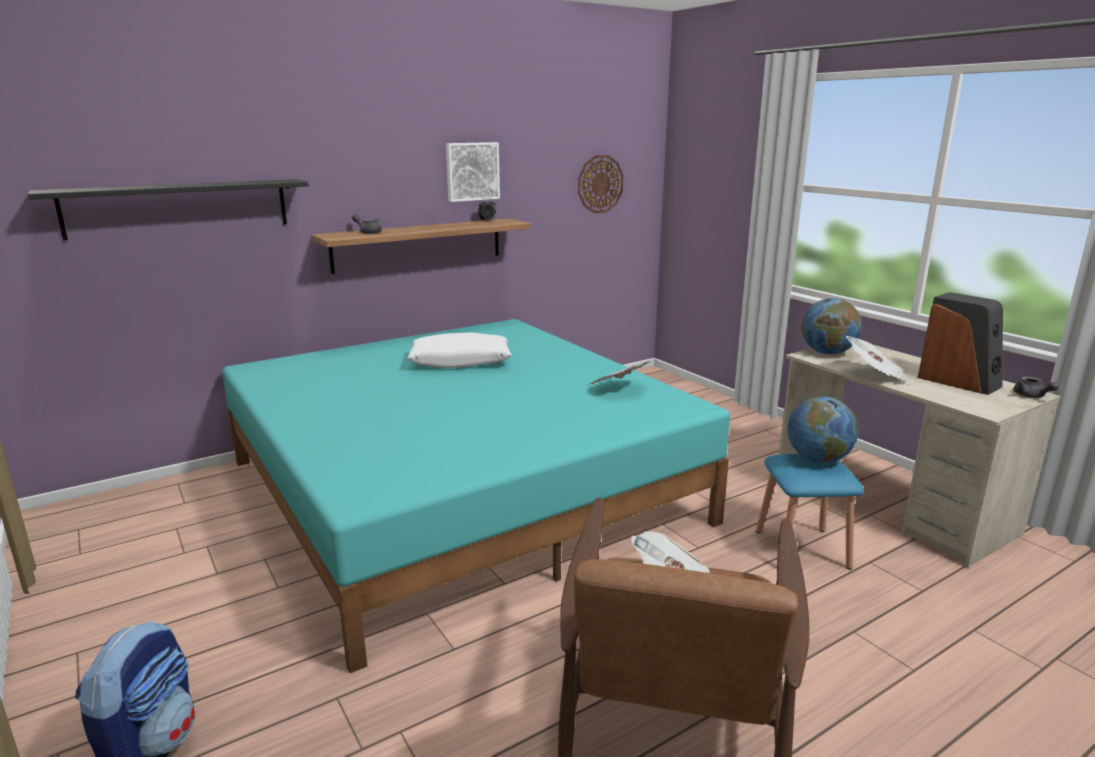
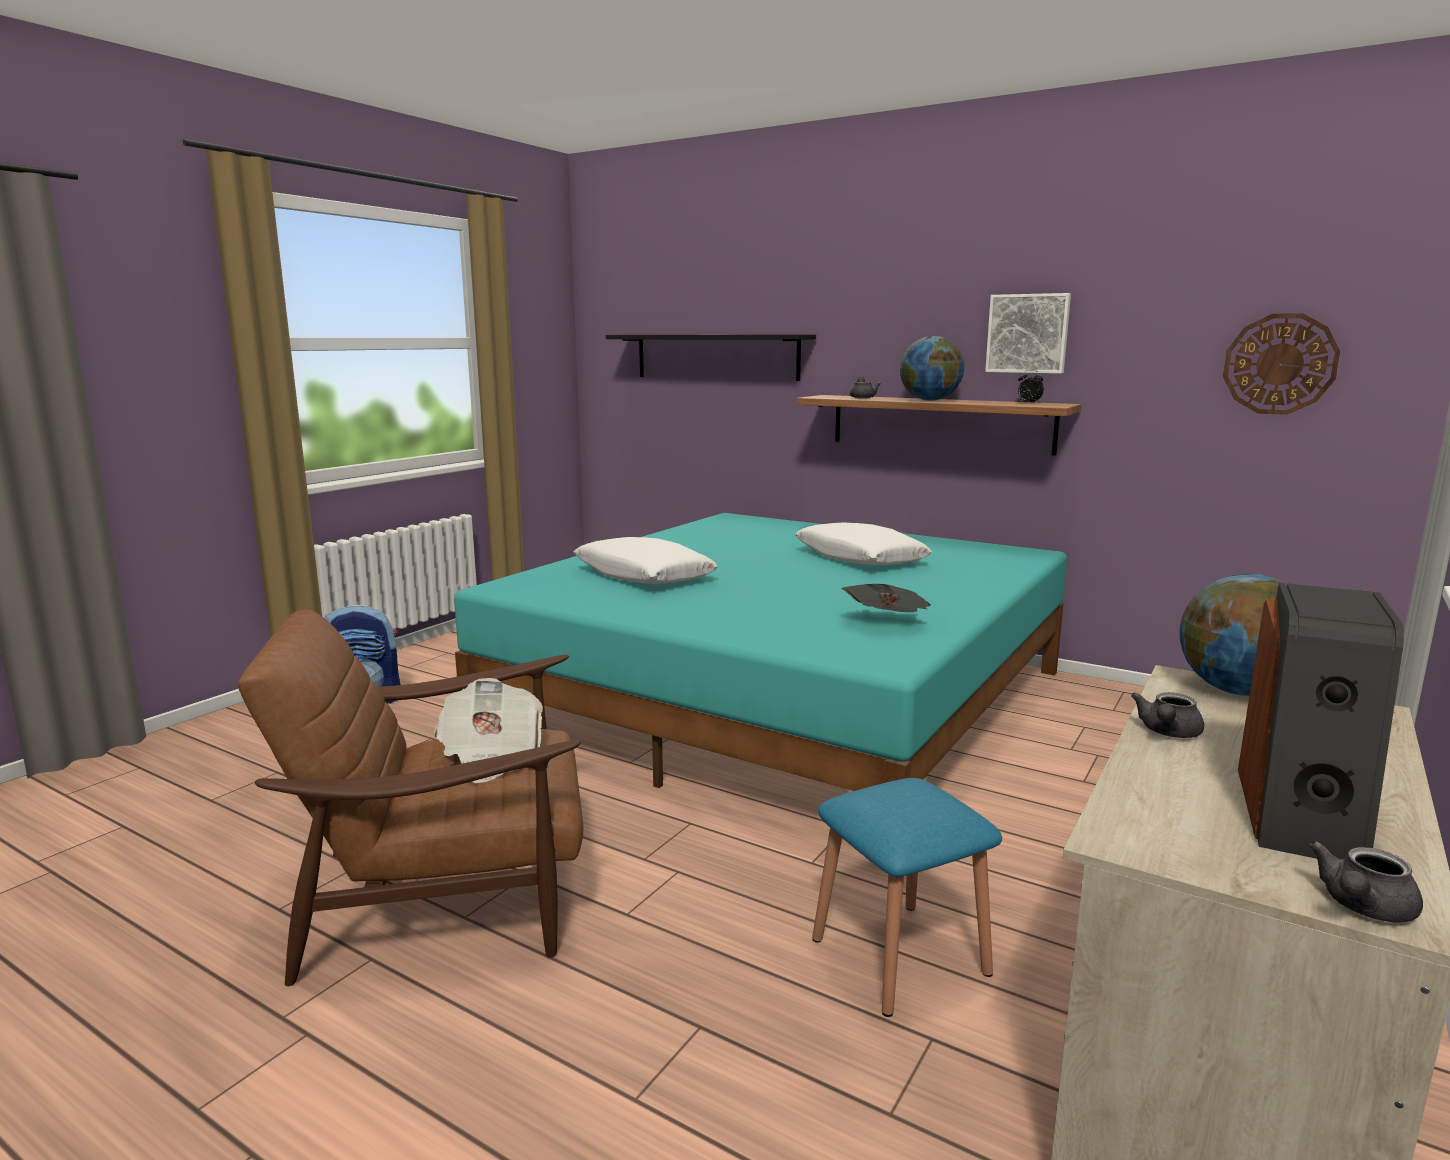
camera: 65 degrees right, 5 degrees down
(408, 433) = (643, 576): none -> white pillow
(818, 459) = (929, 804): globe -> globe (929, 400)
(876, 376) = (1167, 733): newspaper -> grey teapot

